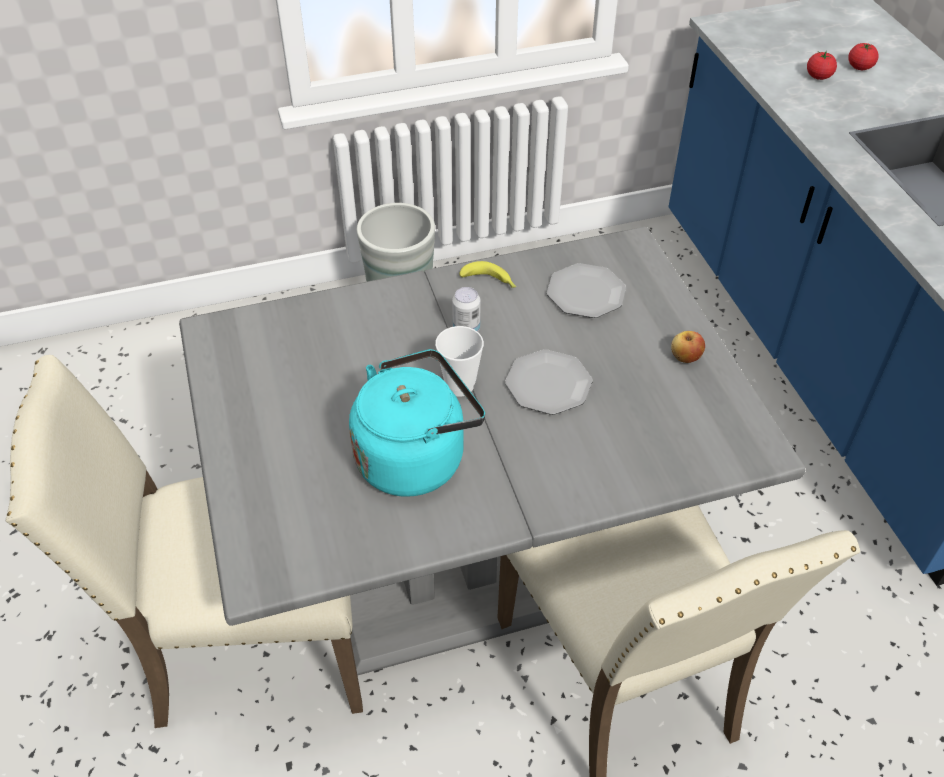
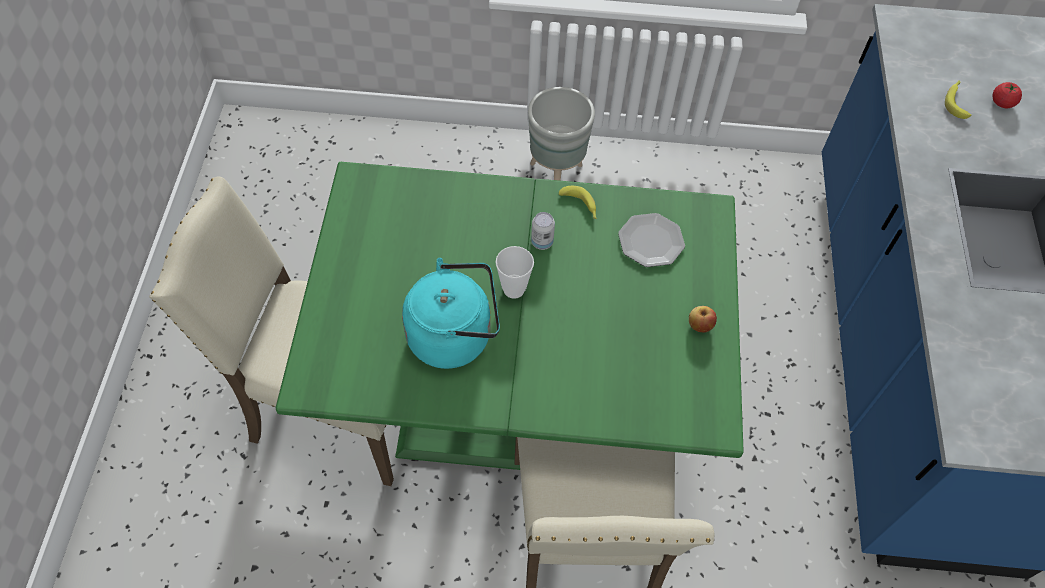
camera: 20 degrees right, 10 degrees up
(472, 562) = (517, 404): grey dining table -> green dining table
(549, 384) = (581, 311): plate -> none
(818, 76) = (956, 101): tomato -> banana

